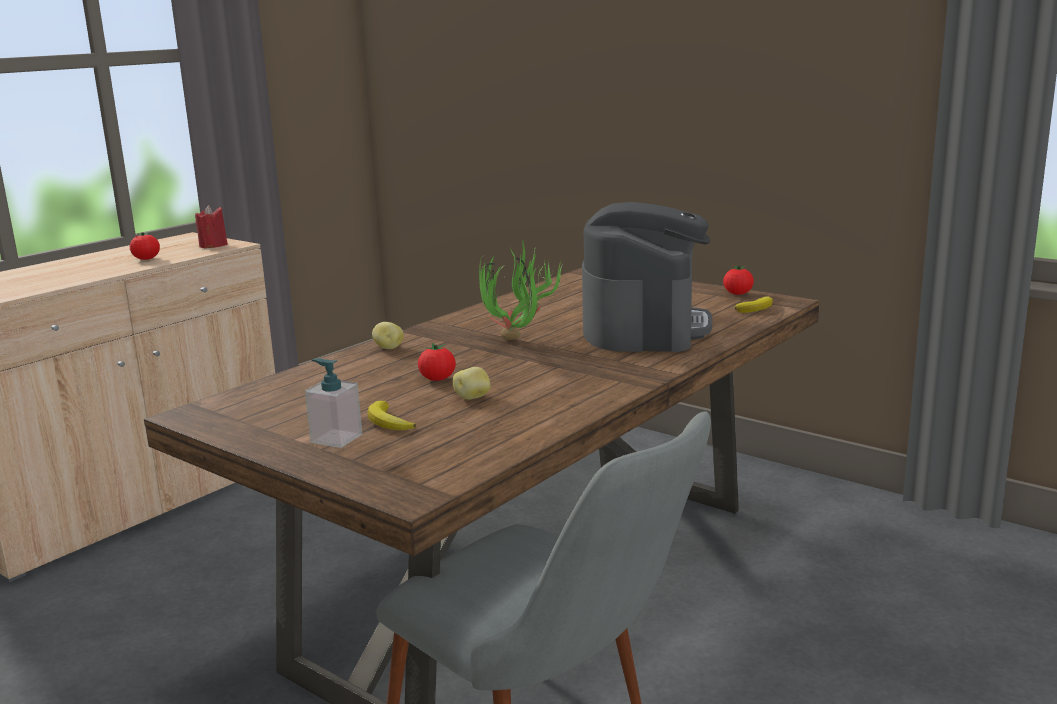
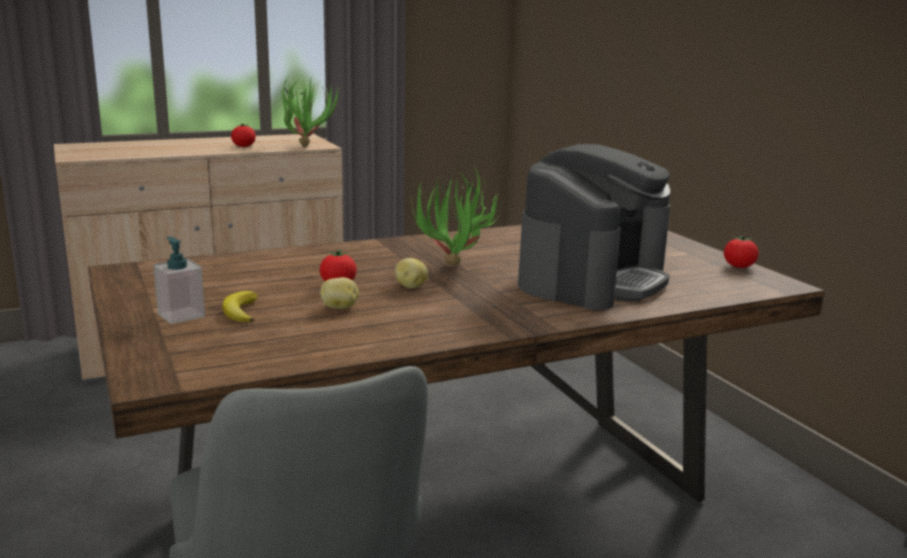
camera: 25 degrees right, 0 degrees up
(213, 245) = (306, 144): red candle -> potted plant
(388, 348) = (344, 250): potato -> potato (410, 286)
(756, 308) = (738, 284): banana -> none

